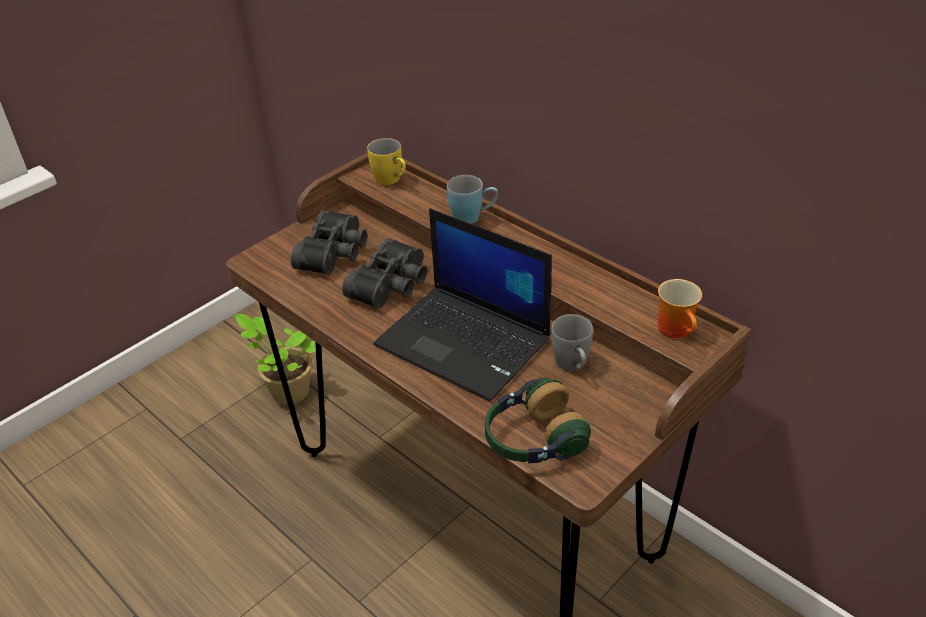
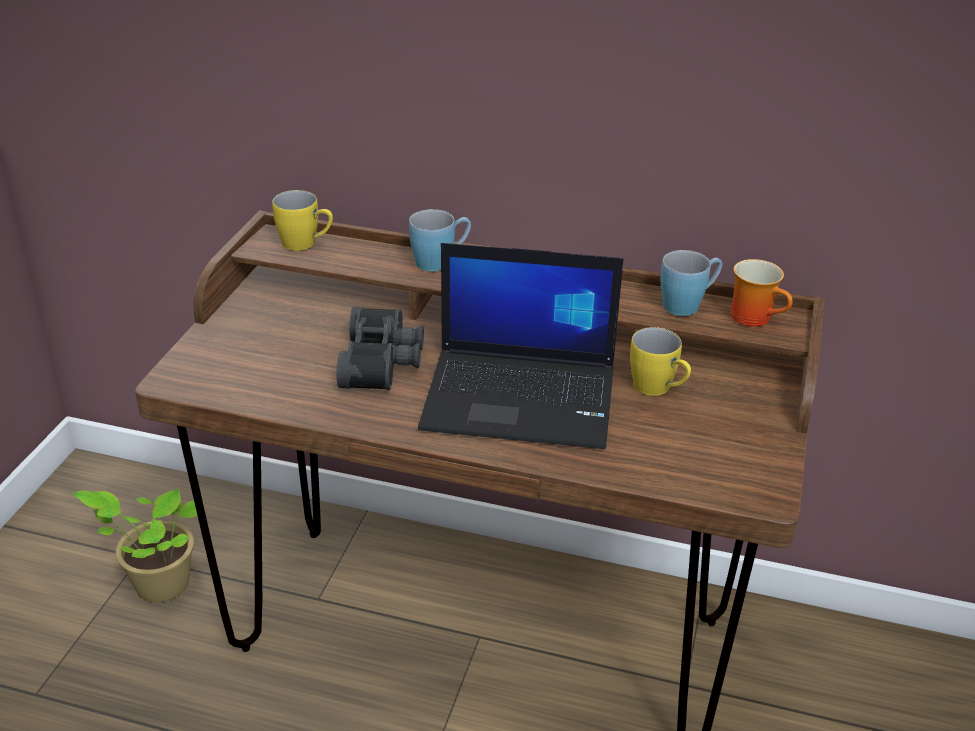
camera: 30 degrees left, 5 degrees down
(335, 253) = (280, 345): black binoculars -> none
(533, 440) = (682, 473): headphones -> none
(573, 366) = (659, 389): grey mug -> yellow mug
(632, 302) = (688, 304): none -> blue mug

